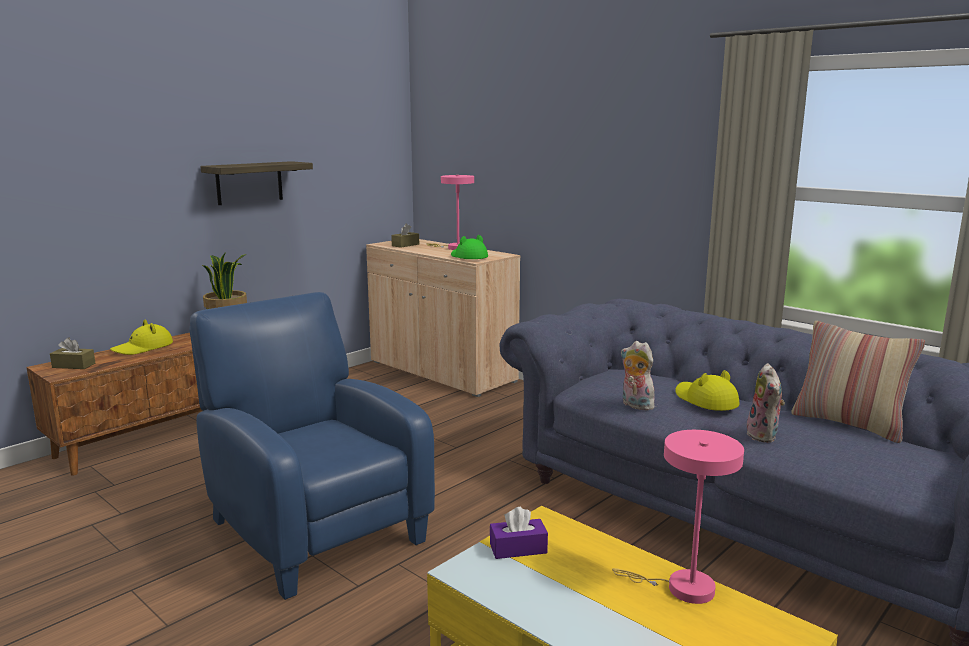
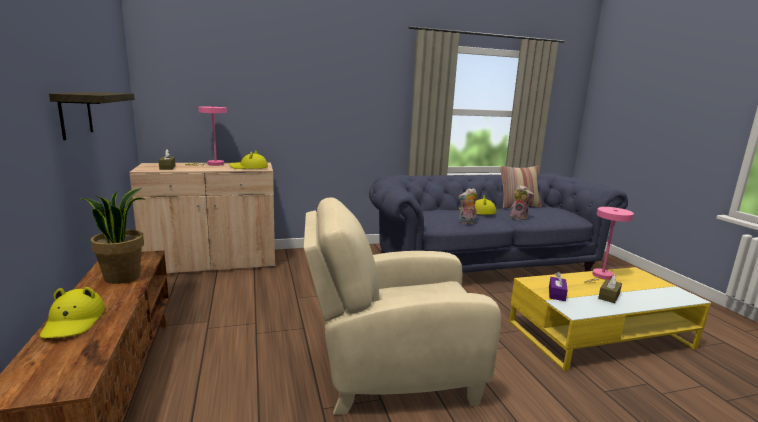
camera: 60 degrees left, 0 degrees up
(73, 365) = (49, 373): brown tissue box -> brown tissue box (609, 296)
(313, 527) = (390, 371): blue armchair -> beige armchair
(468, 257) = (249, 167): green hat -> yellow hat

